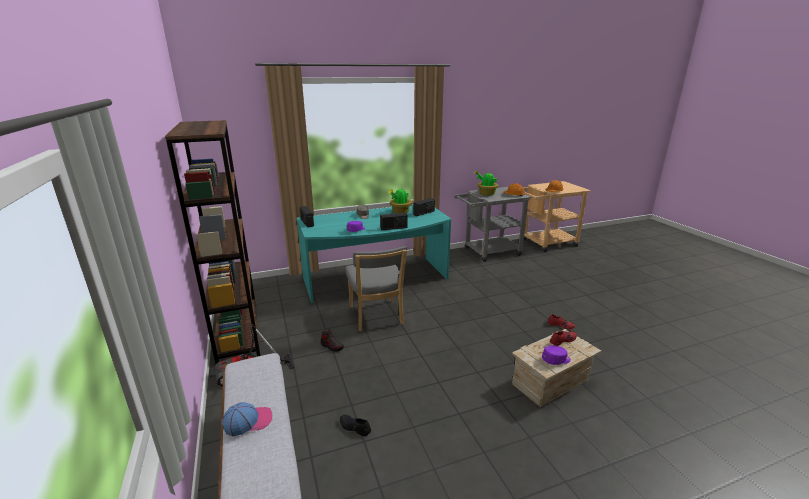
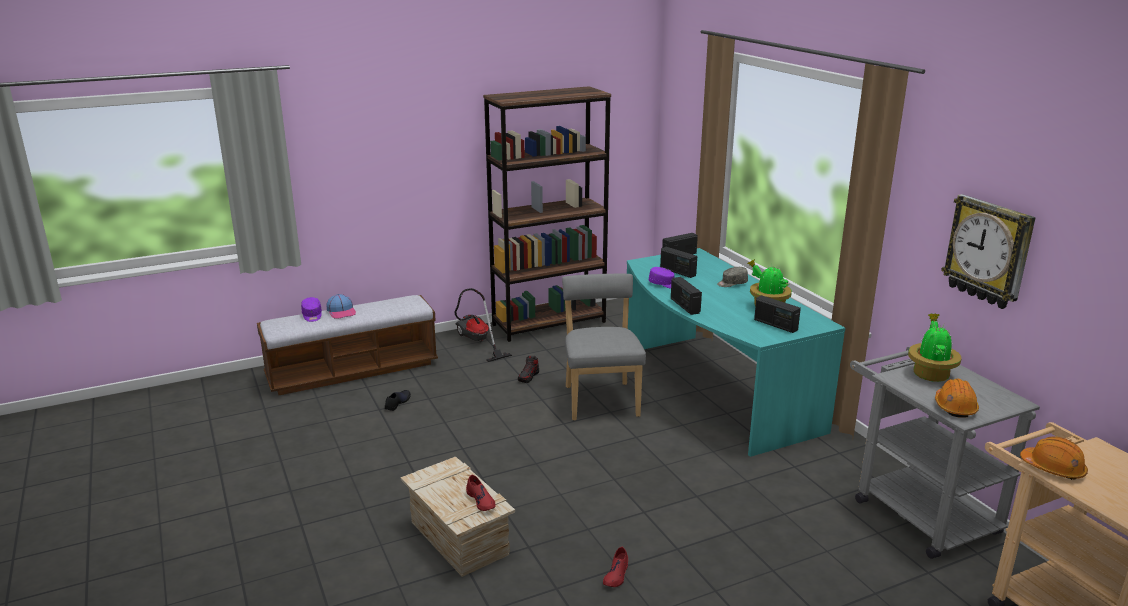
camera: 85 degrees right, 0 degrees up
(336, 225) = (677, 272): none -> radio
(376, 317) = (600, 399): grey chair -> grey chair turned 105 degrees clockwise
(479, 138) = (988, 251): none -> wall clock
(556, 360) = (434, 487): purple cap -> purple cap (312, 315)

